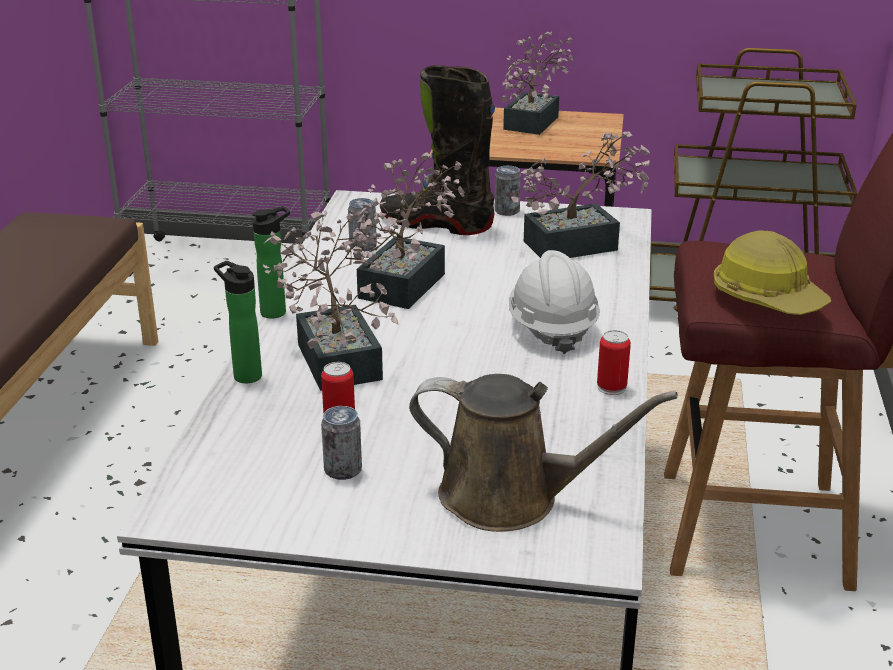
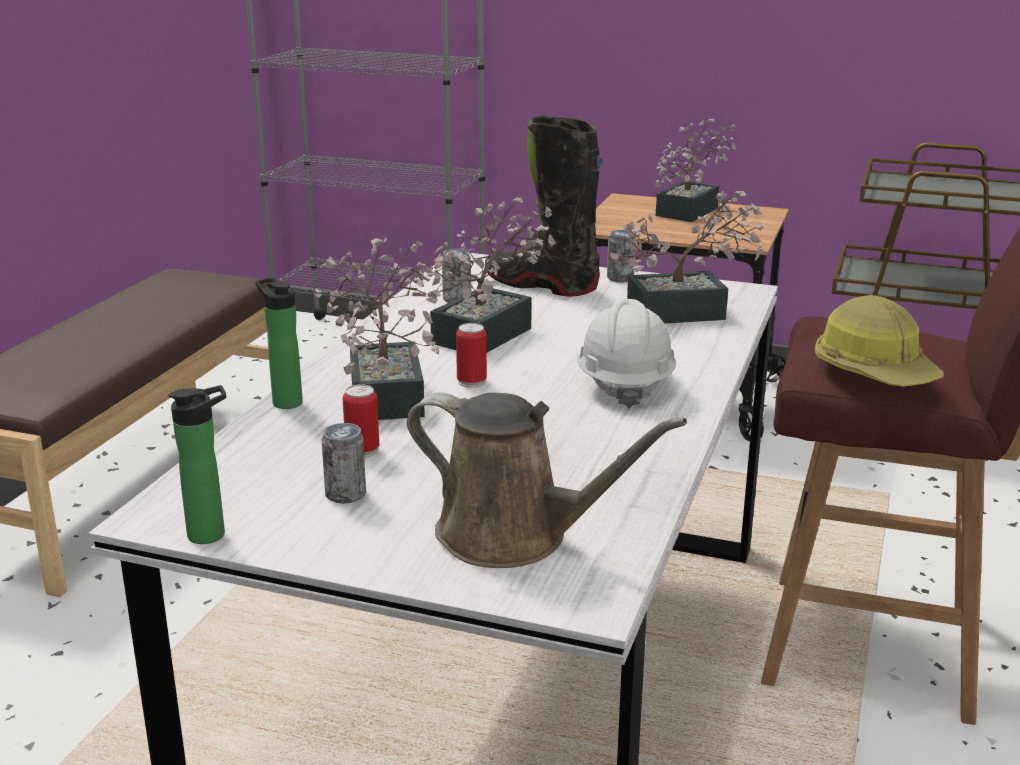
camera: 10 degrees right, 5 degrees down
(277, 311) = (344, 349): bottle -> bottle (212, 534)
(611, 387) = (668, 443): can -> can (471, 381)

